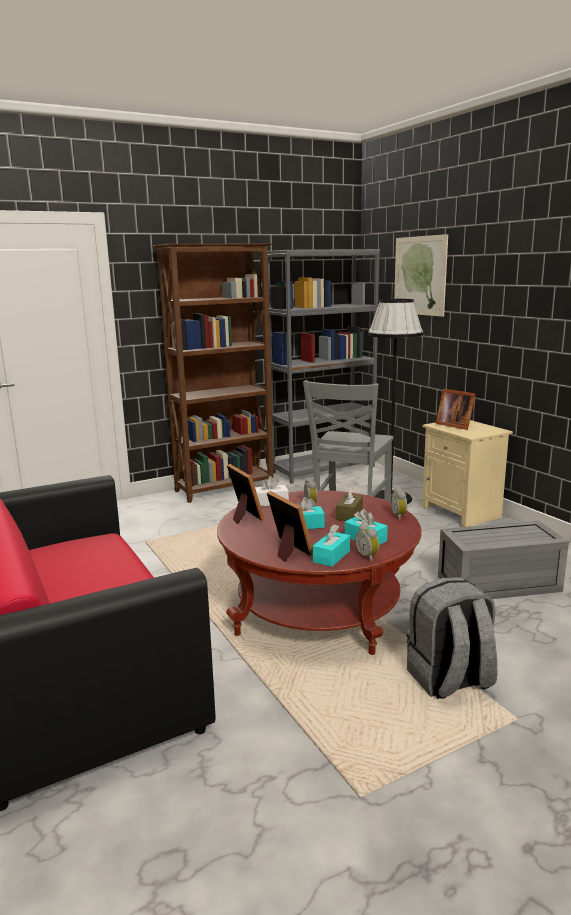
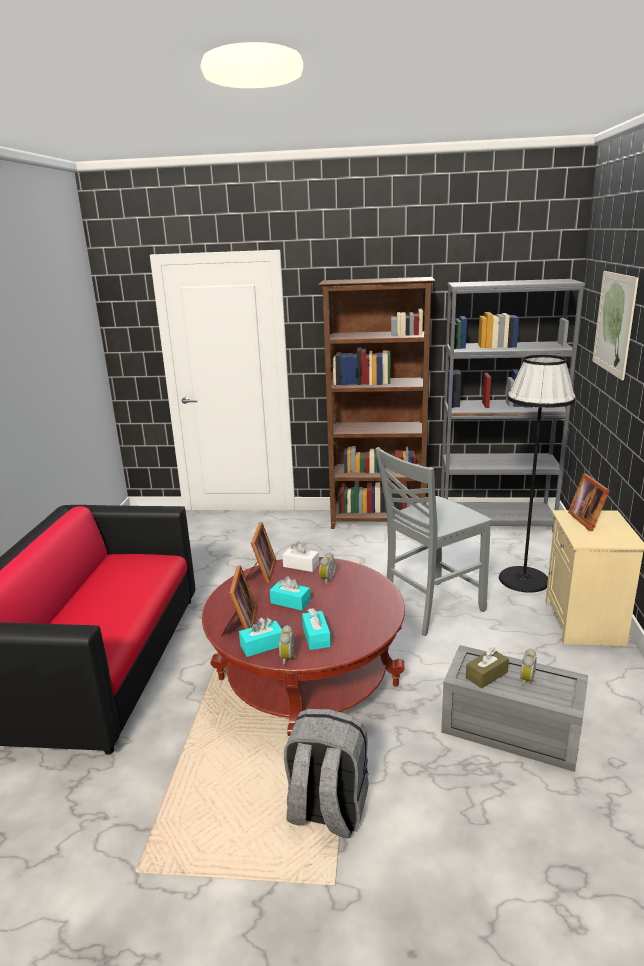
camera: 35 degrees right, 5 degrees up
(349, 514) = (344, 603): brown tissue box -> brown tissue box (486, 675)
(400, 516) = (384, 622): alarm clock -> alarm clock (528, 680)

